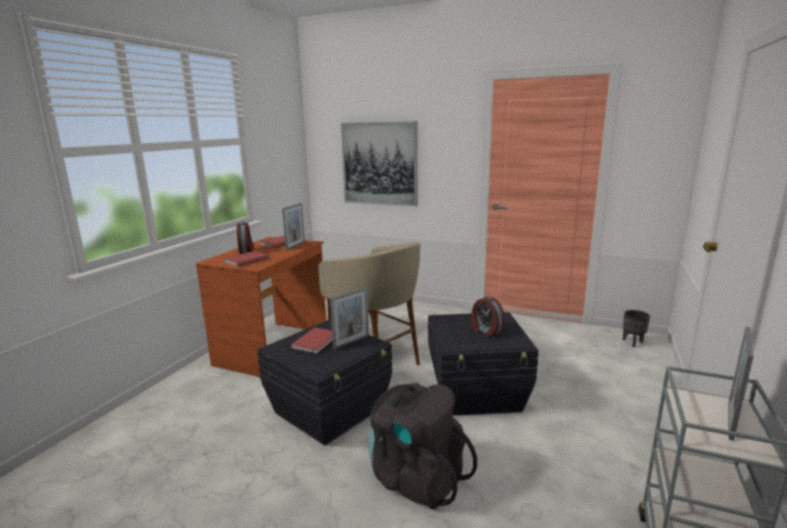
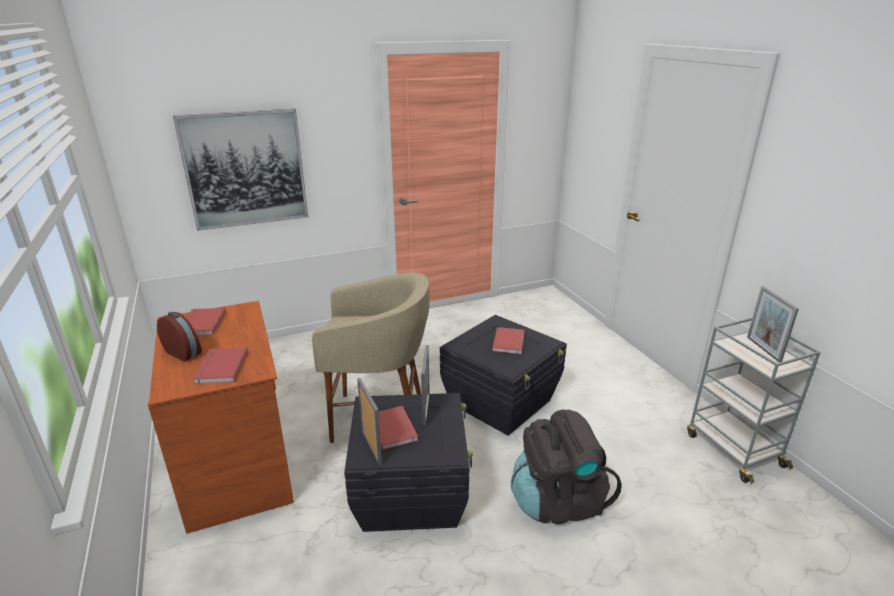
camera: 45 degrees left, 10 degrees up
(295, 246) = (237, 320): picture frame -> picture frame (371, 447)
(486, 331) = (510, 342): alarm clock -> red book
(632, 343) = (542, 302): black planter -> none

